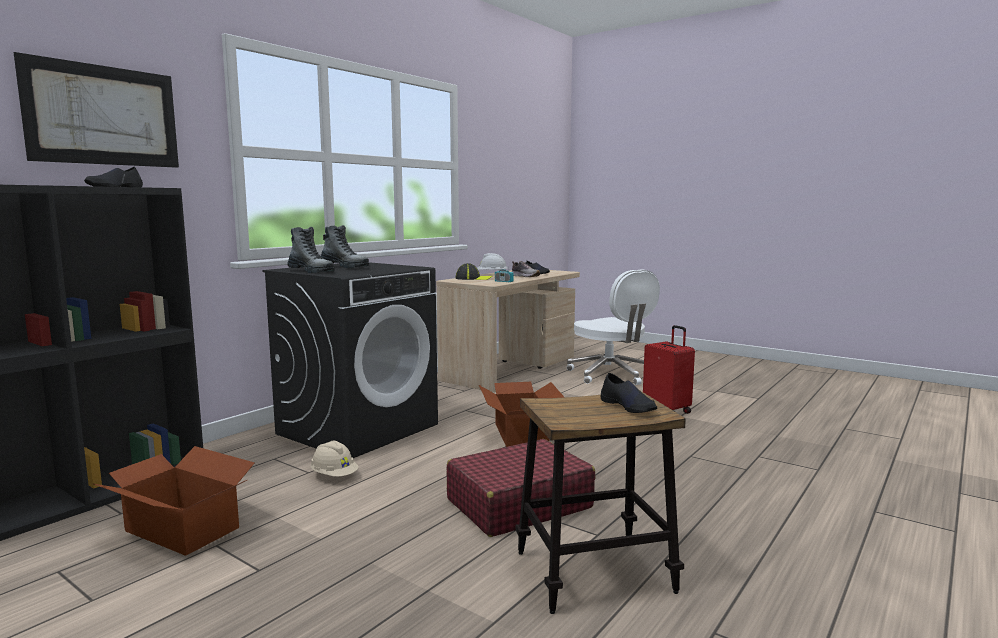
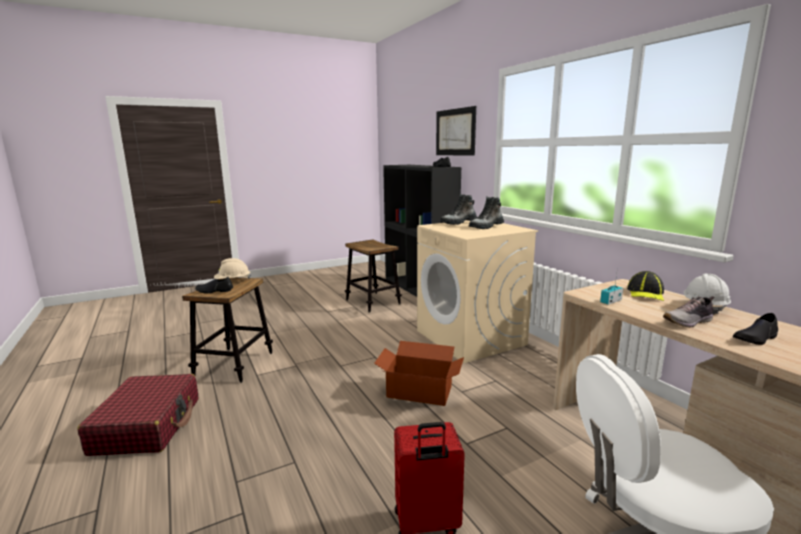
camera: 115 degrees right, 5 degrees up
(181, 530) = (372, 302): cardboard box -> stool
(334, 476) = (398, 327): beige hard hat -> beige hard hat (233, 281)
(358, 429) = (471, 338): black washing machine -> beige washing machine
(518, 504) = (313, 363): red suitcase -> red suitcase (148, 425)

